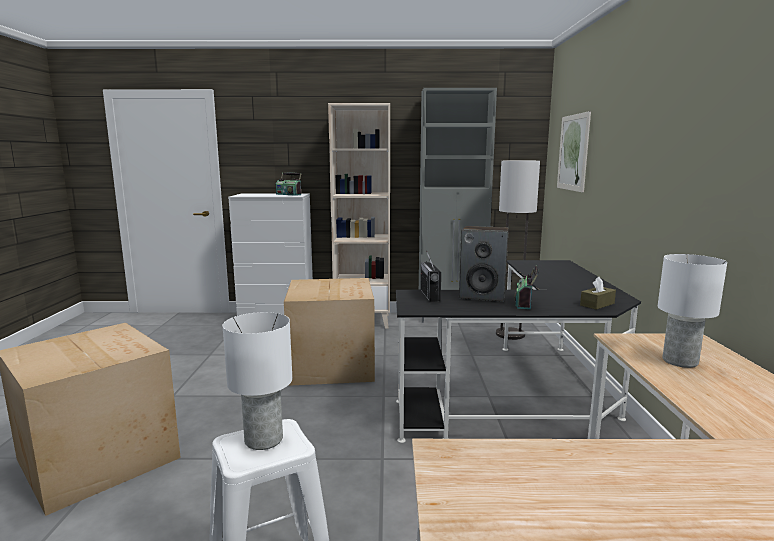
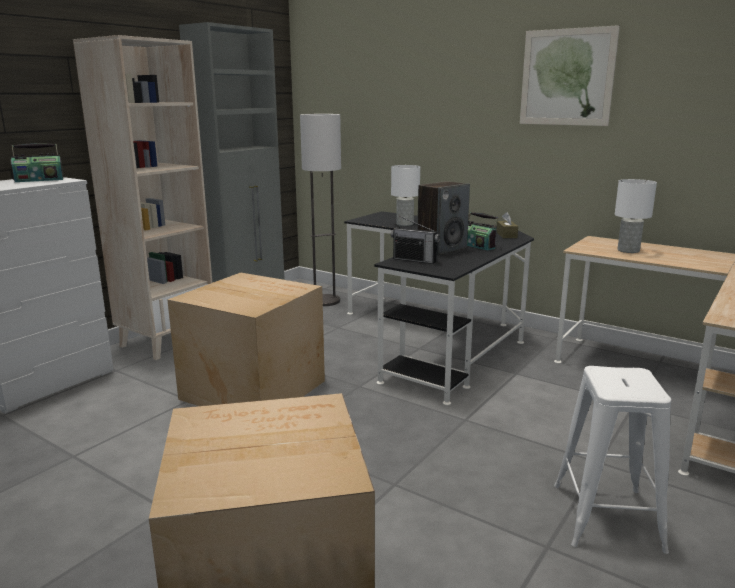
camera: 55 degrees left, 5 degrees up
(263, 439) = (617, 380): white table lamp -> white table lamp (404, 224)
(573, 152) = (359, 105): picture -> picture (566, 77)

